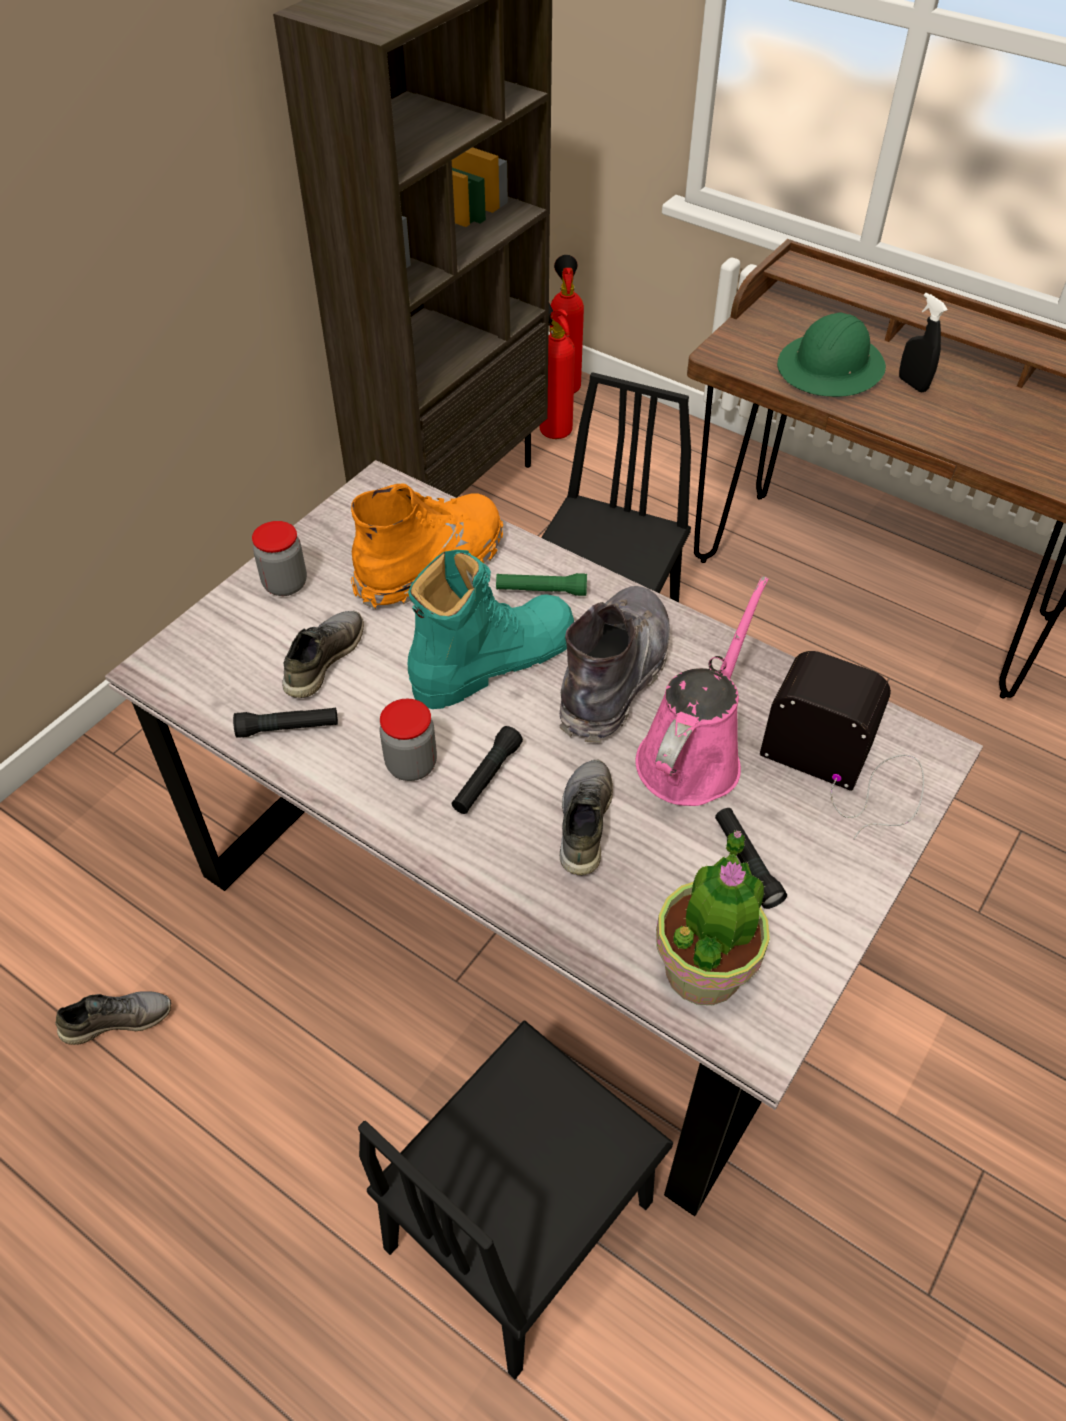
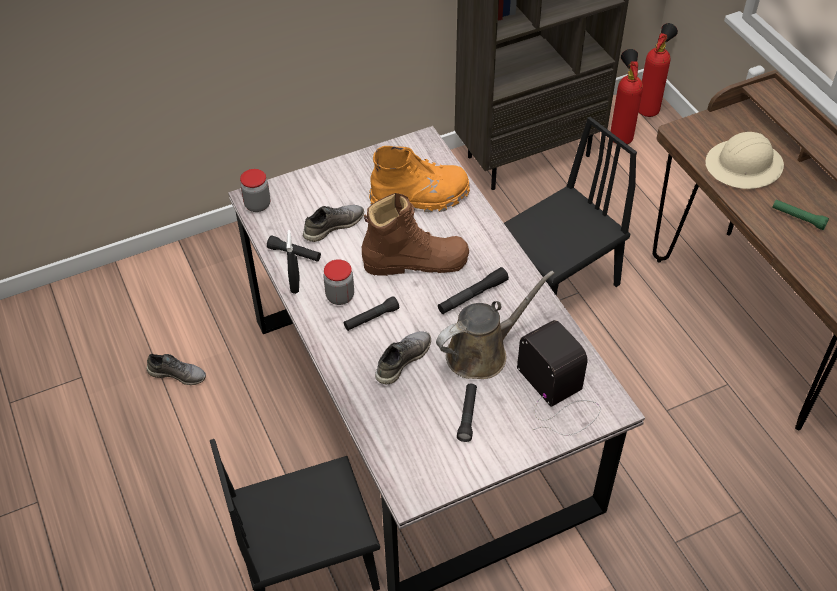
camera: 30 degrees right, 0 degrees up
(285, 584) = (340, 178): jar -> jar (257, 205)
(492, 661) = (415, 261): turquoise boot -> brown boot
(541, 591) = (468, 234): green flashlight -> green flashlight (798, 218)
(614, 676) = (472, 296): grey boot -> black flashlight
(693, 755) = (482, 352): pink watering can -> brown watering can
(704, 969) = (409, 452): potted plant -> none
(831, 368) = (744, 166): green hard hat -> beige hard hat
(912, 384) = (789, 195): black spray bottle -> black spray bottle (295, 284)

